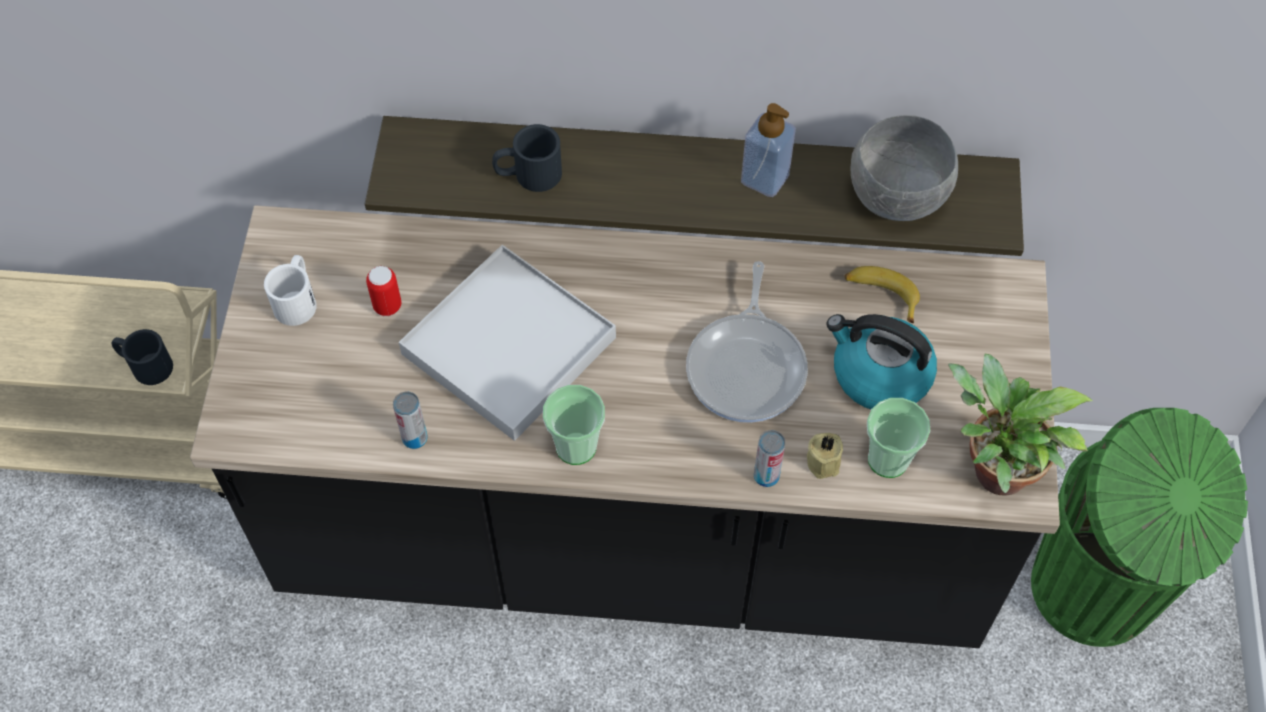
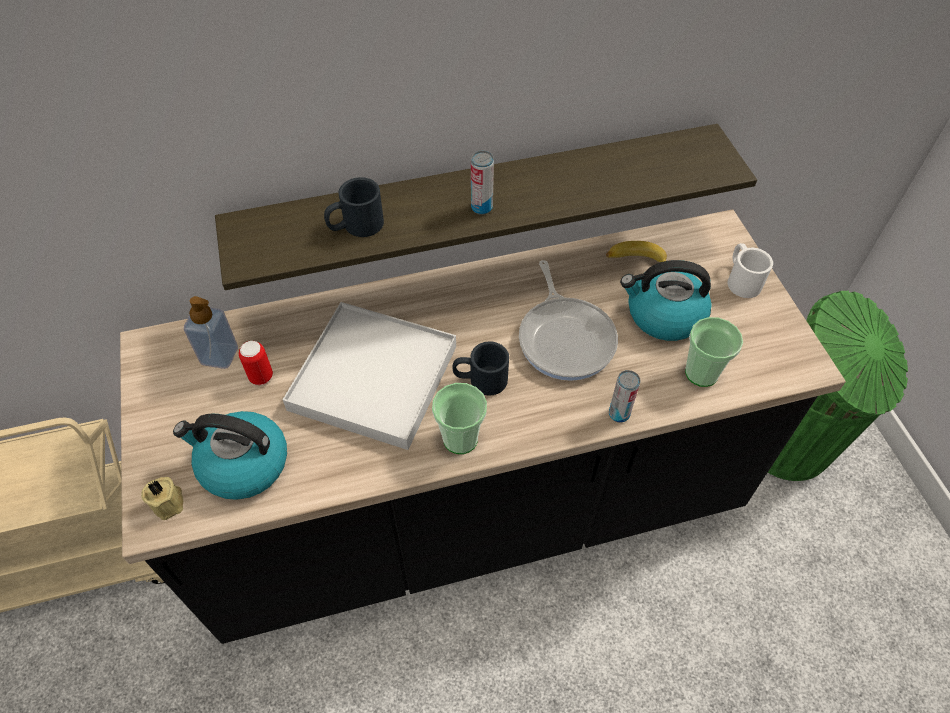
camera: 20 degrees left, 5 degrees down
(145, 365) = (60, 495): black mug -> black mug (480, 379)
(297, 299) = (181, 393): white mug -> white mug (741, 279)
(336, 400) = (242, 464): none -> kettle
(415, 438) = (322, 475): can -> can (481, 207)
(765, 178) = (544, 181): soap dispenser -> soap dispenser (219, 355)
(824, 461) = (656, 389): beige candle -> beige candle (169, 502)
(899, 198) = (650, 169): grey bowl -> none
(993, 471) = (779, 358): potted plant -> none

